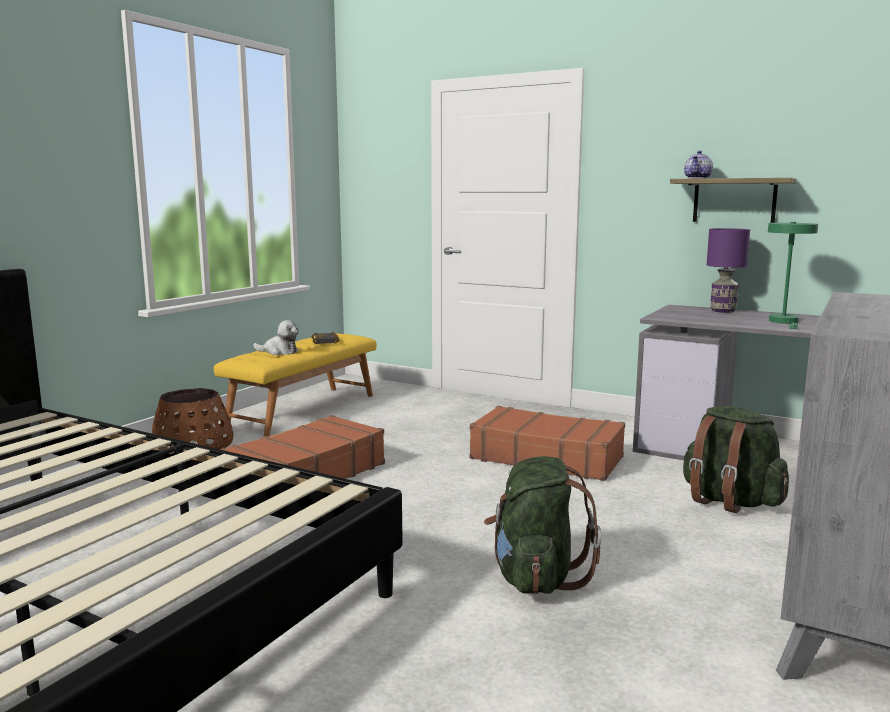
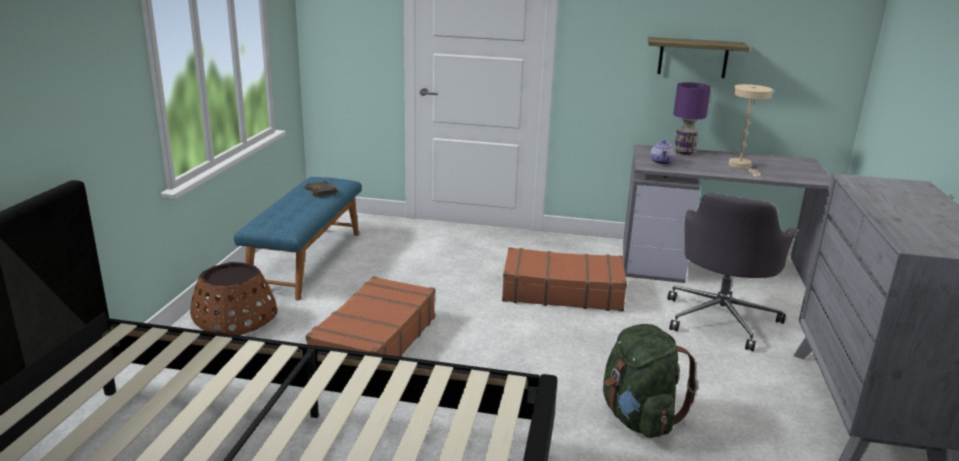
camera: 20 degrees left, 10 degrees up
(279, 352) = (290, 211): plush toy -> none
(303, 410) = (306, 261): yellow bench -> blue bench
(698, 178) = (668, 40): teapot -> teapot (661, 162)
(729, 501) = (721, 319): green backpack -> grey office chair
(785, 322) = (742, 166): green table lamp -> beige table lamp

